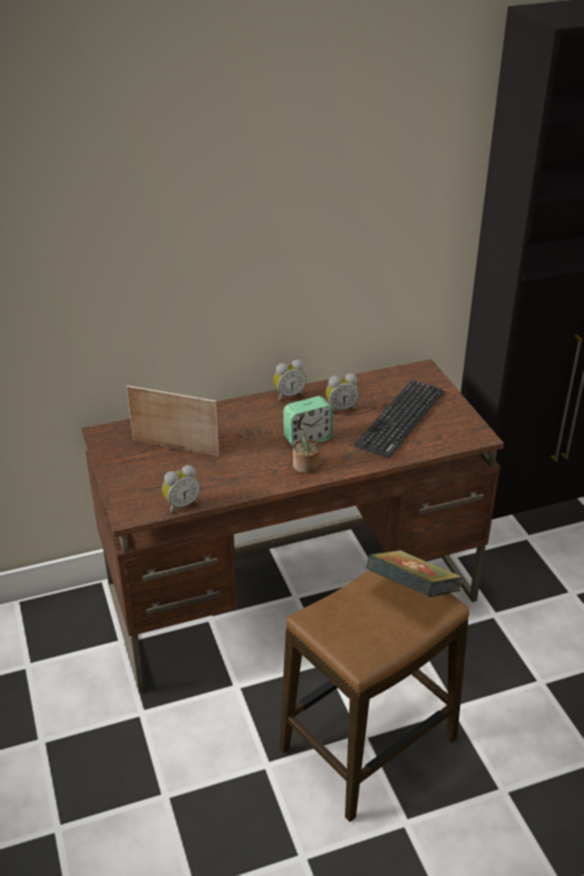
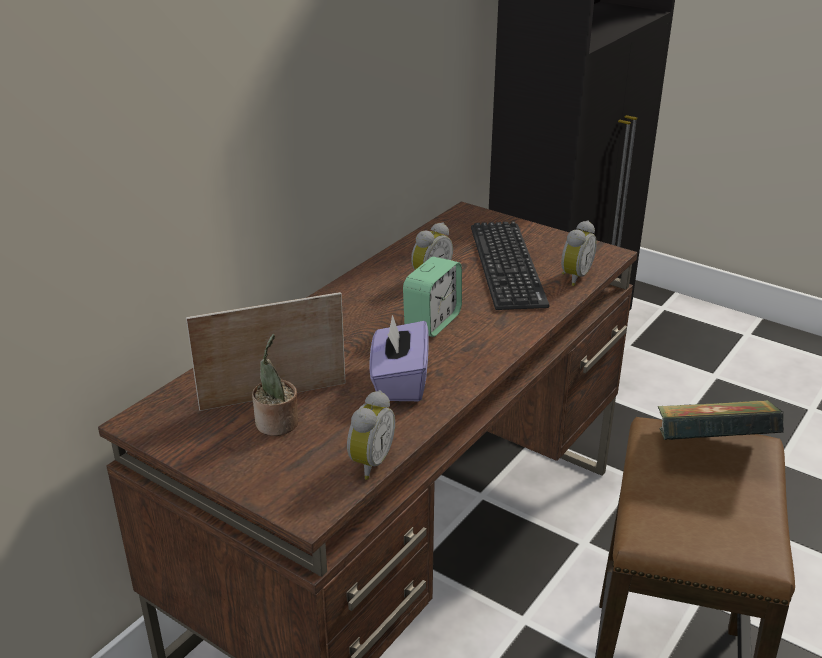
camera: 35 degrees left, 5 degrees down
(247, 467) = (399, 382): none -> purple tissue box
(289, 395) = (350, 285): alarm clock -> alarm clock (573, 277)
(305, 466) = (468, 352): potted plant -> potted plant (277, 424)

